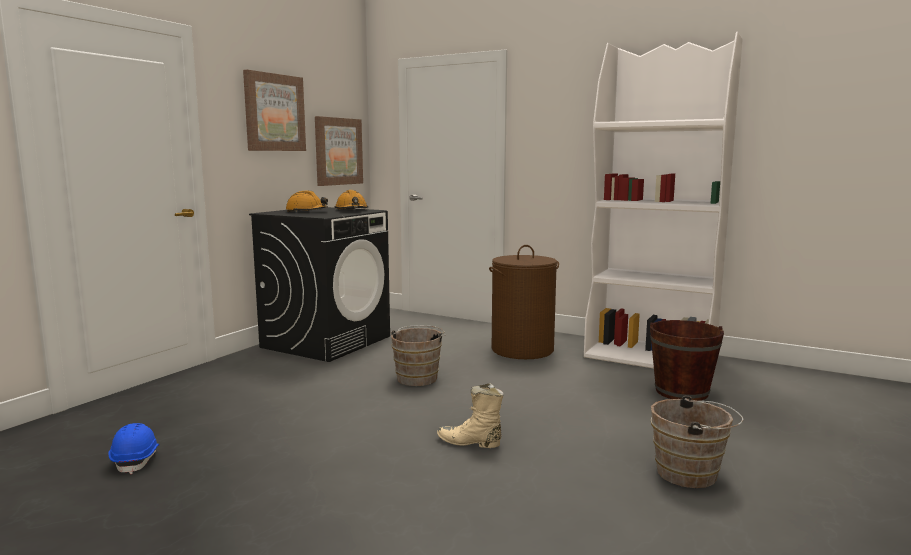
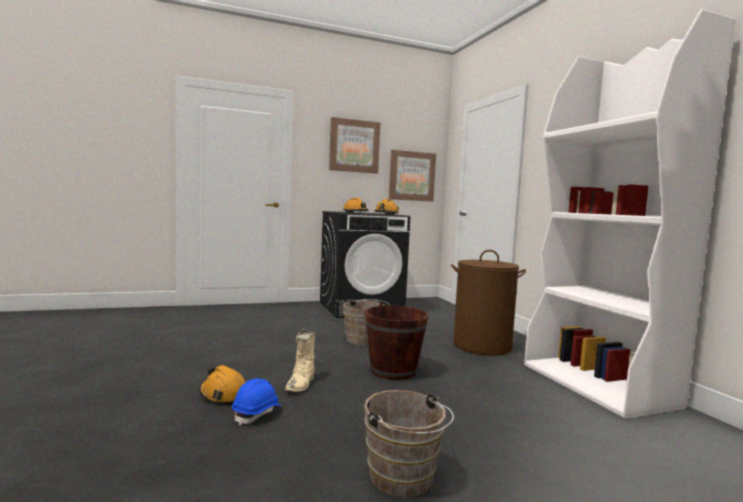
camera: 40 degrees right, 5 degrees down
(136, 460) = (153, 332): blue hard hat -> blue hard hat (257, 413)
(428, 484) = (223, 394): none -> orange hard hat
(470, 442) = (301, 384): beige boot -> beige boot turned 135 degrees counterclockwise
(681, 392) = (562, 420): brown bucket -> brown bucket (393, 371)

